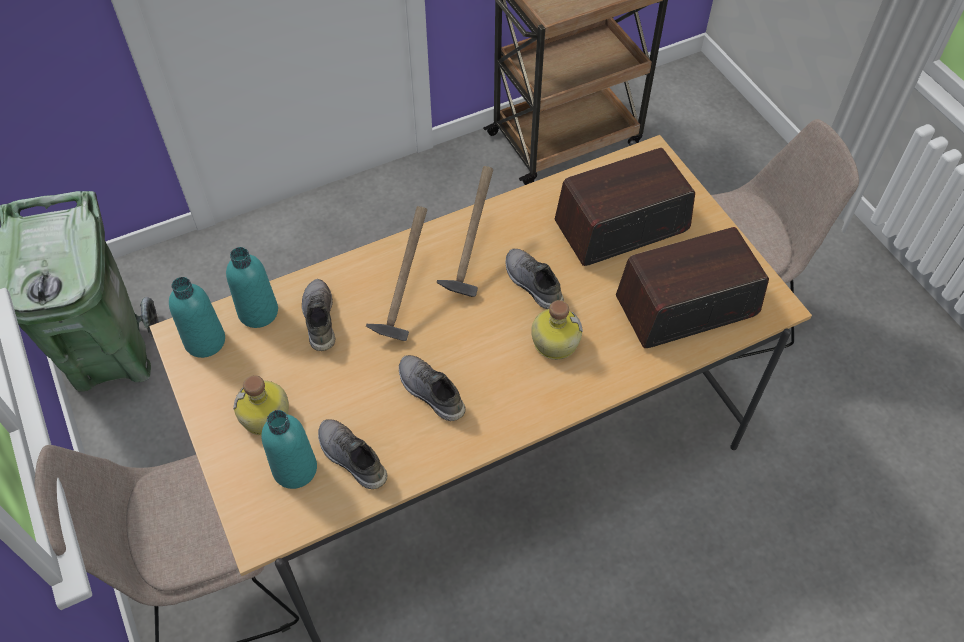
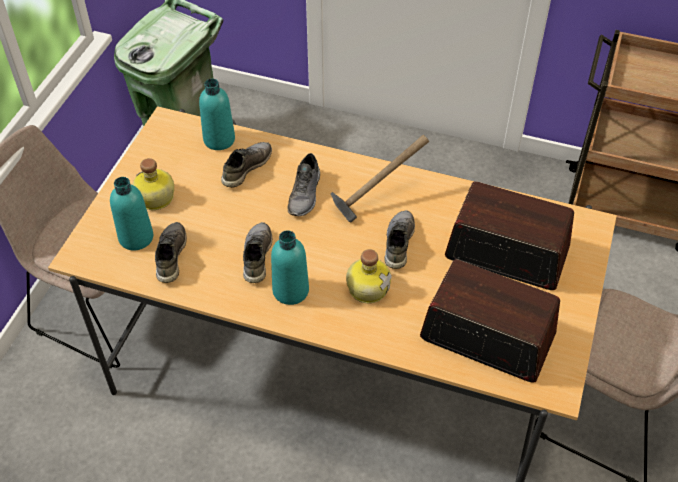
camera: 45 degrees right, 5 degrees down
(205, 341) = (174, 134): turquoise bottle -> turquoise bottle (290, 290)
(403, 302) = (305, 194): hammer -> grey shoe

